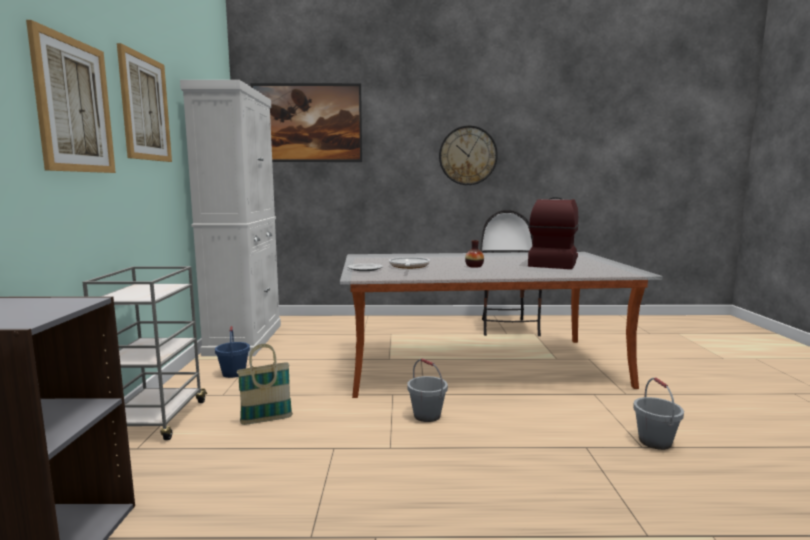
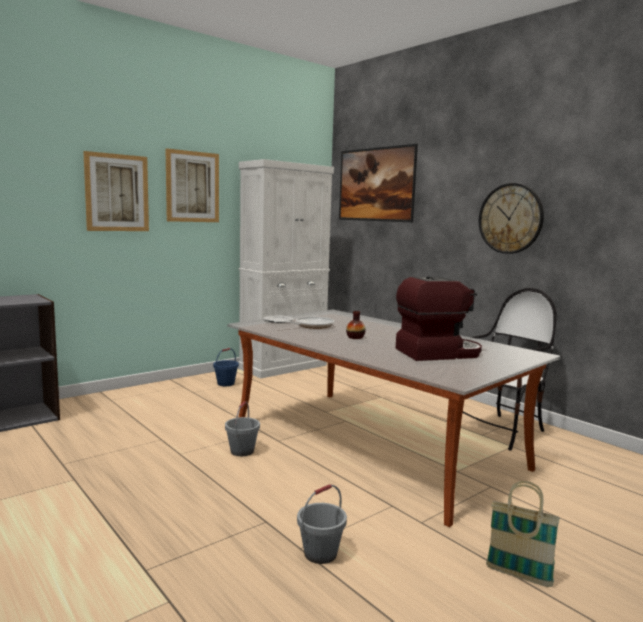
camera: 50 degrees right, 0 degrees up
(156, 421) = (142, 392): grey cart -> none
(266, 420) = (175, 412): basket -> basket (518, 575)

